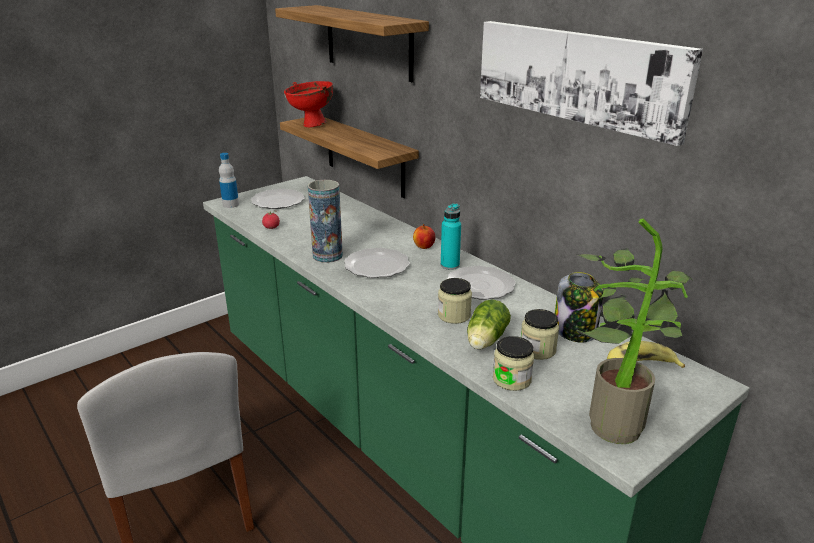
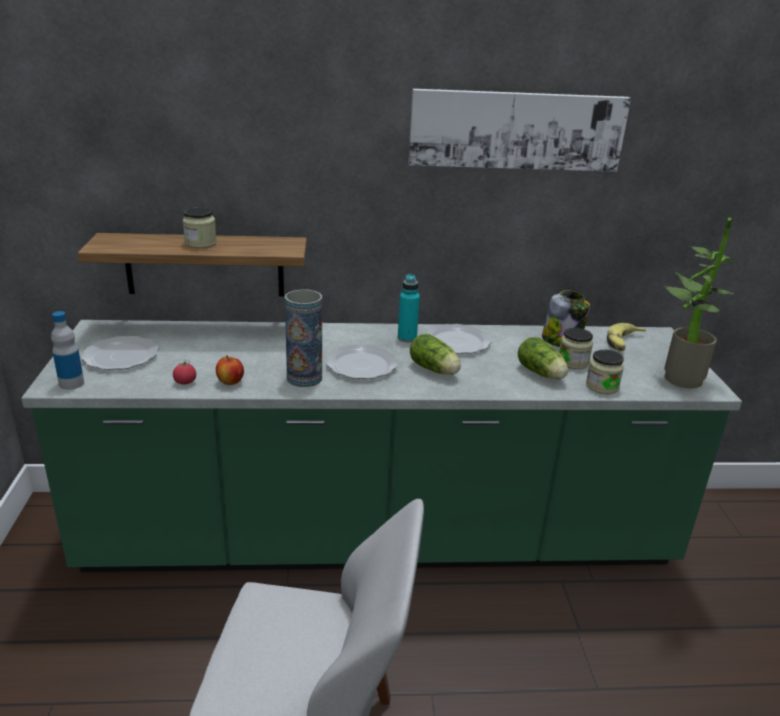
camera: 55 degrees left, 0 degrees up
(312, 125) = (131, 245): red bowl -> none
(368, 42) = (209, 126): shelf -> none
(413, 294) = (435, 370): none -> lettuce
(424, 247) = (357, 333): apple -> apple (230, 382)
(454, 315) = (491, 369): jar -> jar (200, 243)

